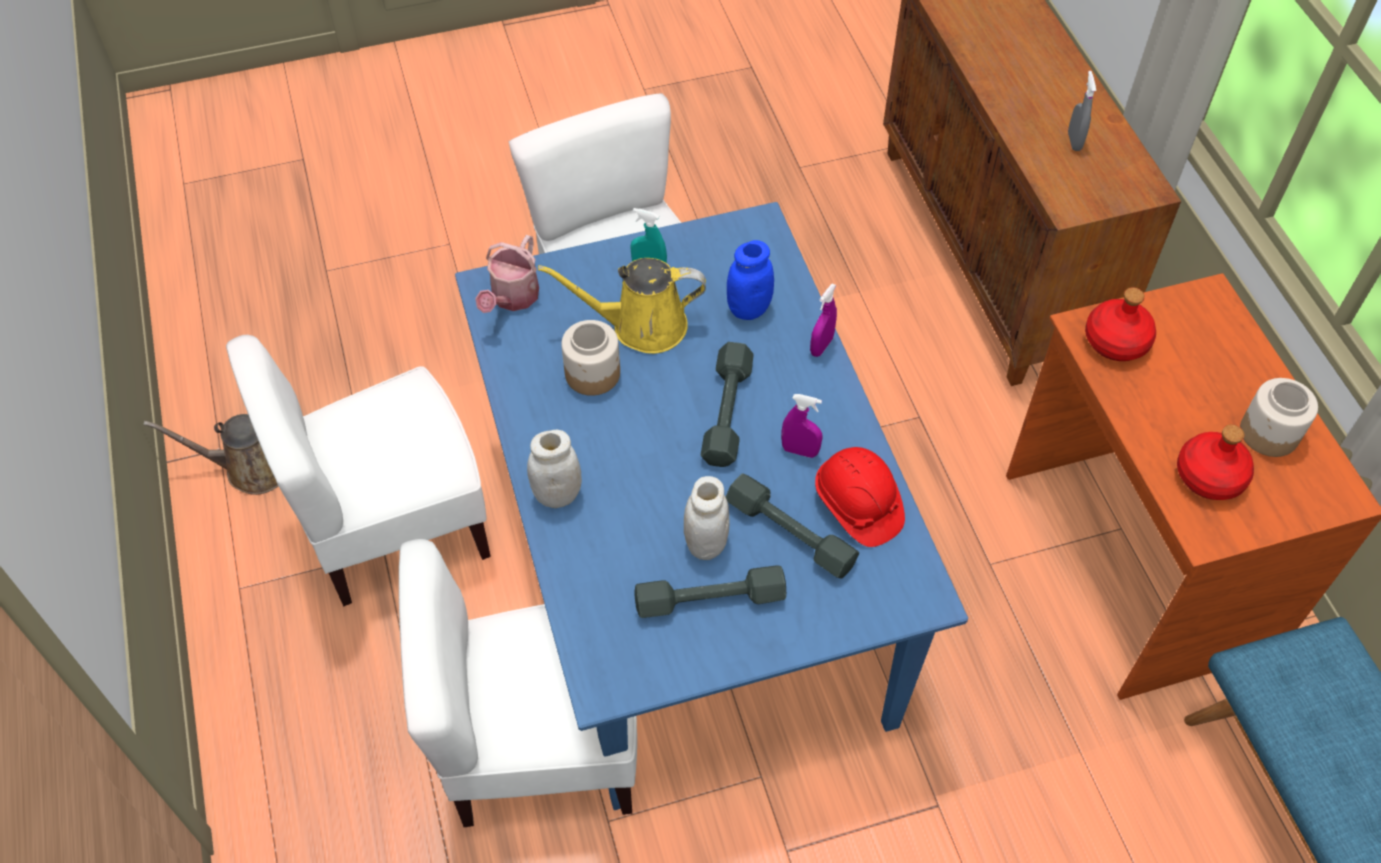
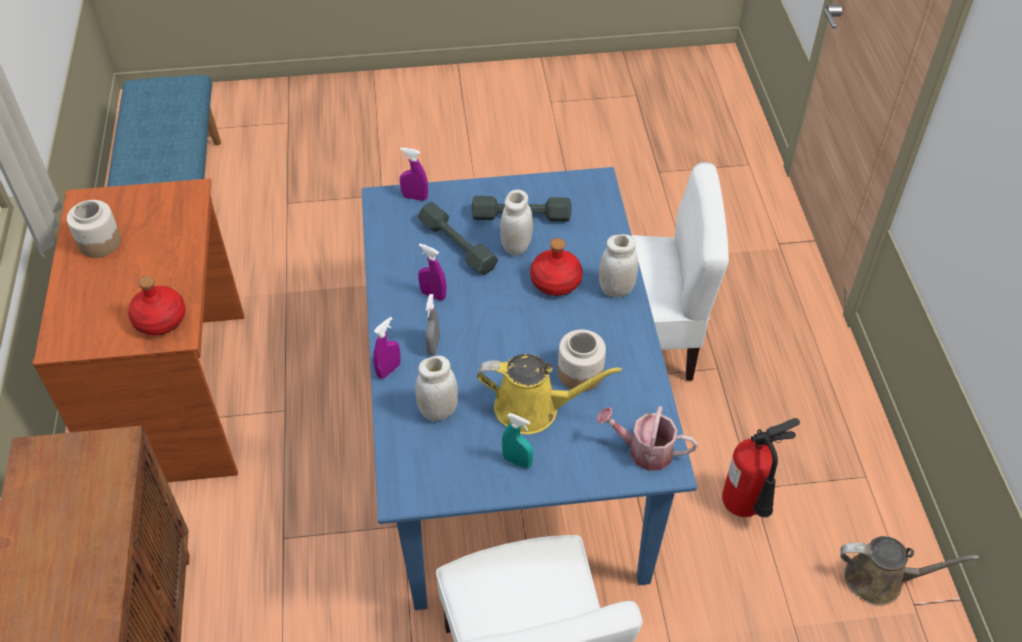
camera: 170 degrees left, 5 degrees down
(394, 527) = (746, 507): white chair -> fire extinguisher
(512, 298) = (644, 451): watering can -> watering can turned 105 degrees counterclockwise
(727, 412) = (479, 329): grey dumbbell -> none
(748, 308) = (438, 411): blue jar -> white jar
(857, 506) = (405, 255): red hard hat -> none
(879, 609) = (415, 197): none -> purple spray bottle
(1074, 141) = (62, 519): grey spray bottle -> grey spray bottle (433, 346)
(1208, 476) = (162, 222): red bottle -> red bottle (556, 281)

